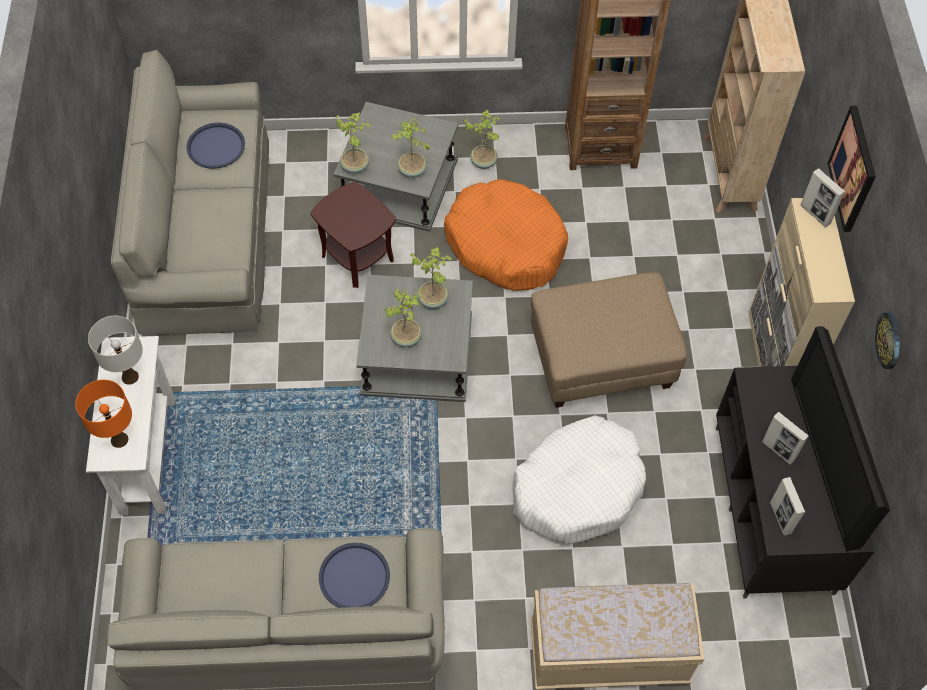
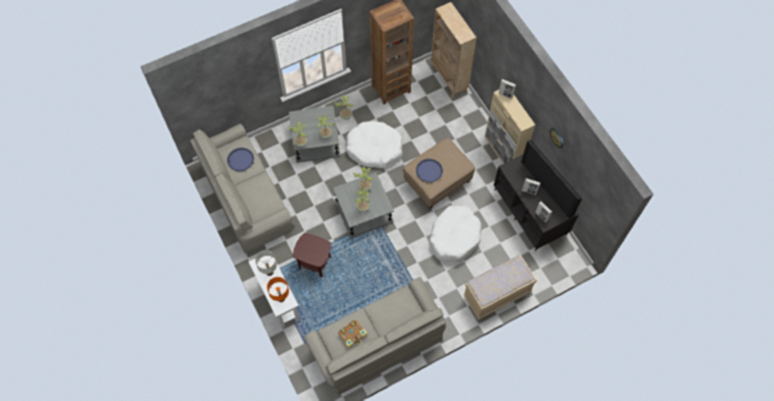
camera: 25 degrees left, 5 degrees up
(226, 587) = (353, 335): none -> book
(354, 577) = (398, 309): blue tray -> blue tray (429, 171)
(357, 258) = (316, 180): brown side table -> brown side table (314, 262)
(505, 244) = (374, 148): orange dog bed -> white dog bed
(853, 169) = (516, 75): picture -> none

